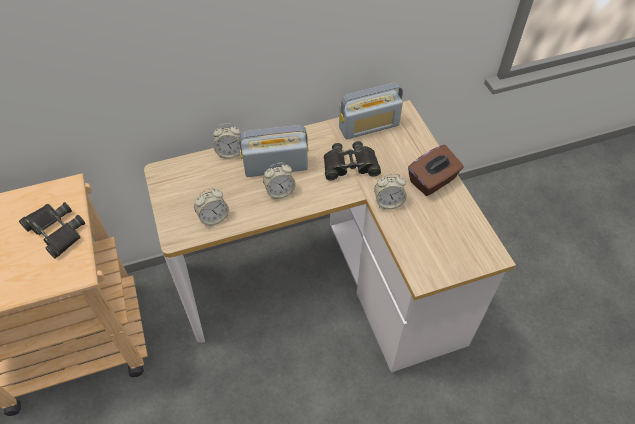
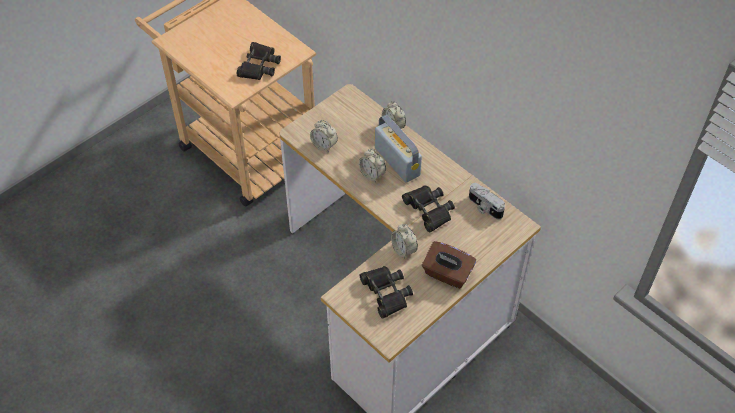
camera: 65 degrees right, 0 degrees up
(369, 126) = (484, 207): radio -> camera
(435, 236) = (386, 293): none -> black binoculars

